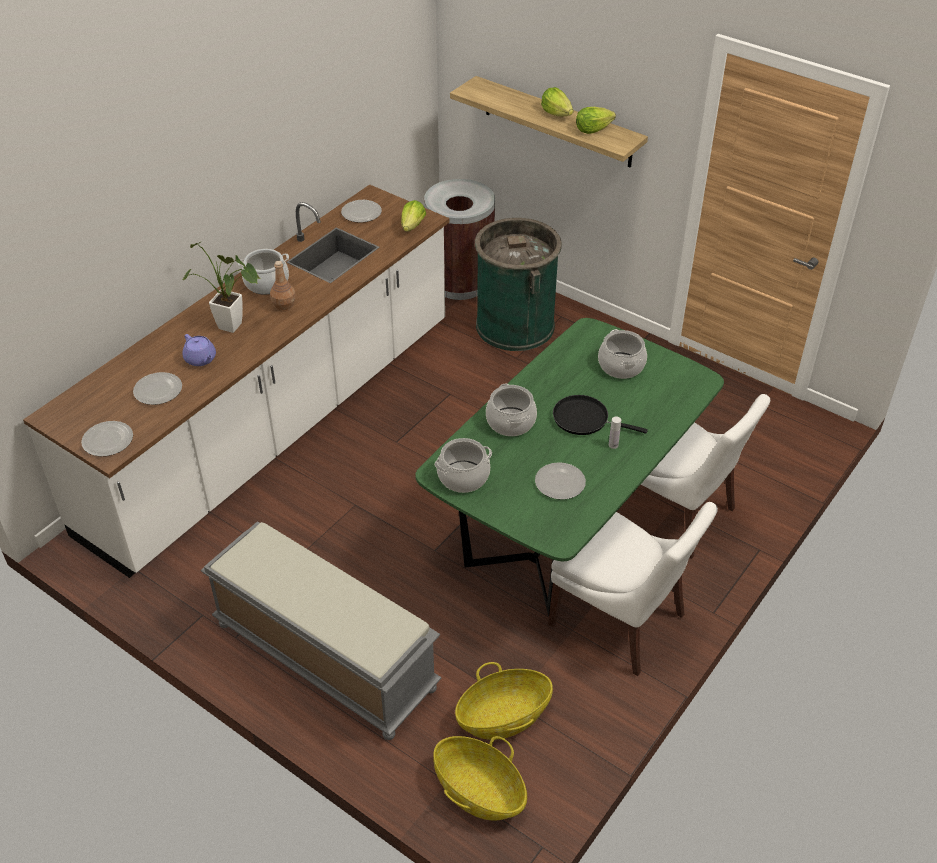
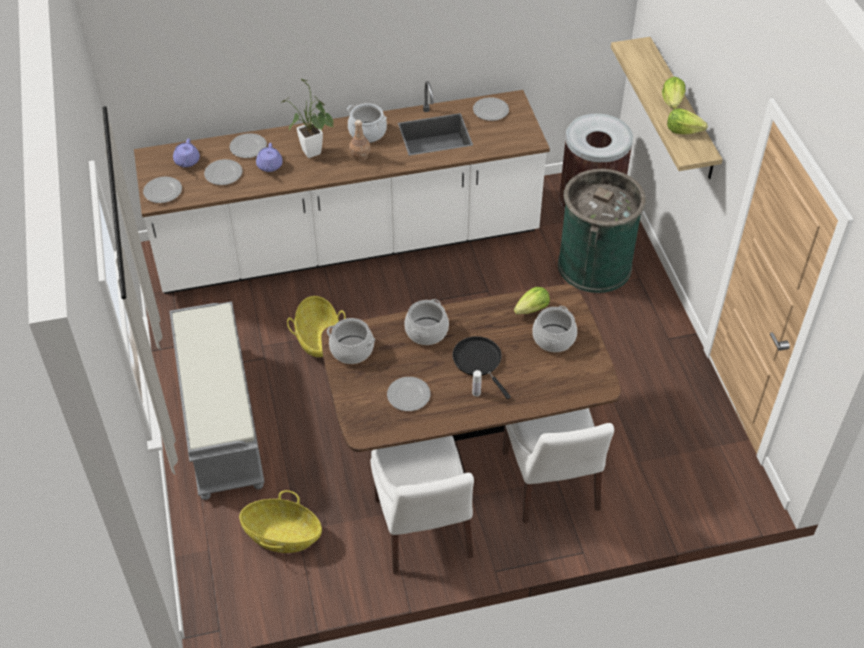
camera: 40 degrees right, 5 degrees up
(102, 400) = (187, 161): none -> purple teapot
(156, 354) = (248, 147): none -> plate
(412, 226) = (515, 141): lettuce -> lettuce (532, 309)
(479, 791) = (220, 569): basket -> basket (318, 338)
(567, 522) = (466, 437): green dining table -> brown dining table

